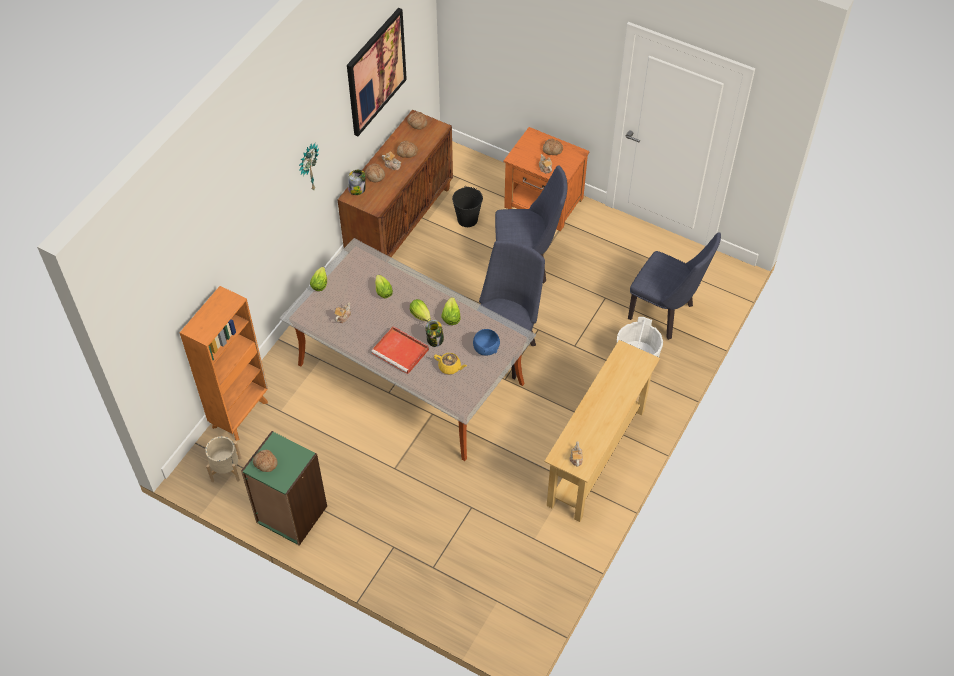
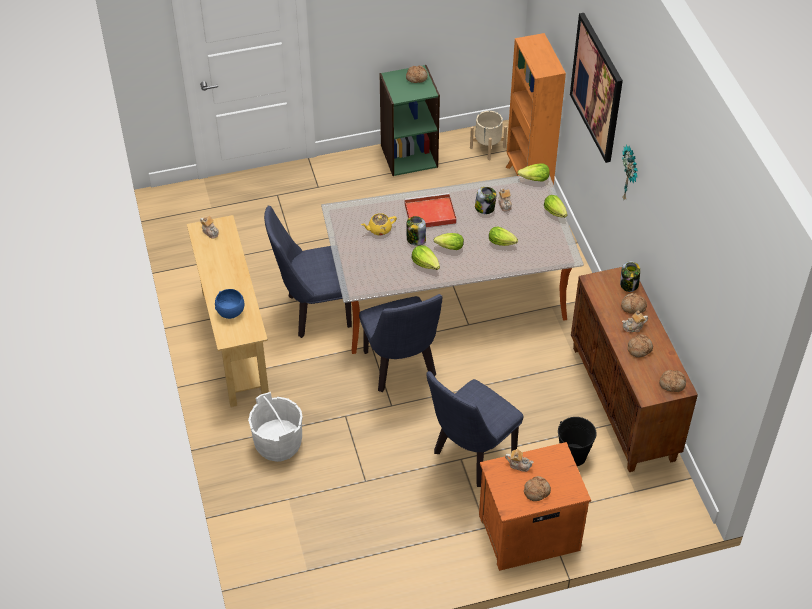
camera: 135 degrees right, 5 degrees down
(297, 319) = (534, 179): none -> lettuce
(359, 325) = (485, 208): none -> jar
(376, 71) = (692, 262): picture -> picture (597, 87)
(486, 348) = (369, 261): blue bowl -> blue bowl (231, 312)
(665, 314) = (294, 509): blue chair -> blue chair (313, 312)

